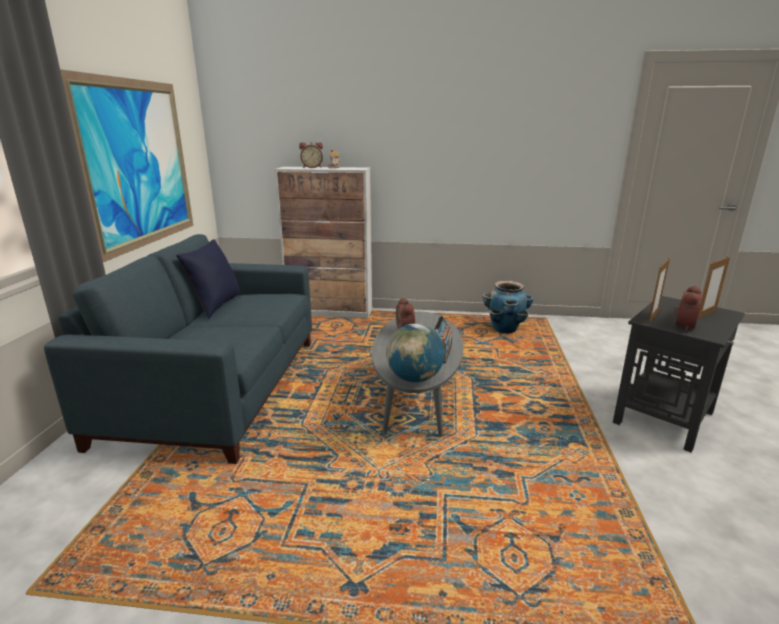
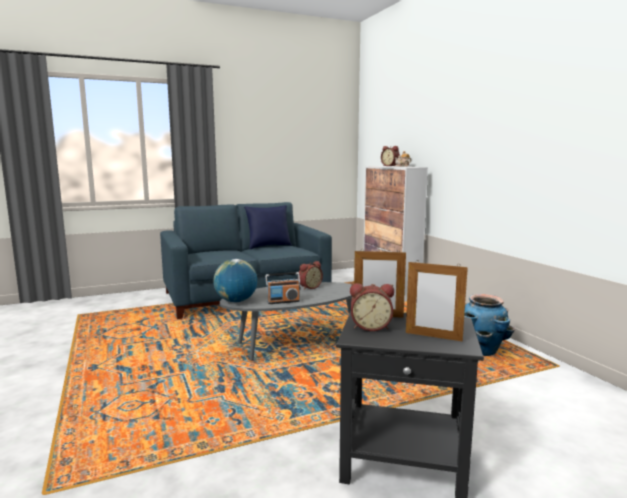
camera: 60 degrees right, 10 degrees down
(138, 164) = (276, 157): picture -> none

